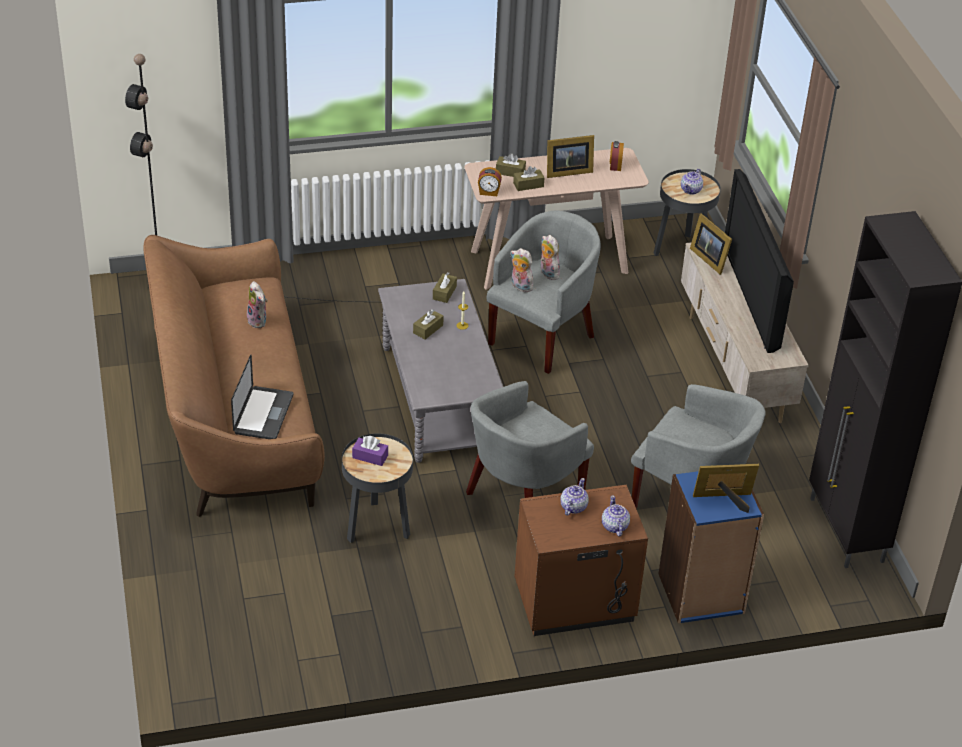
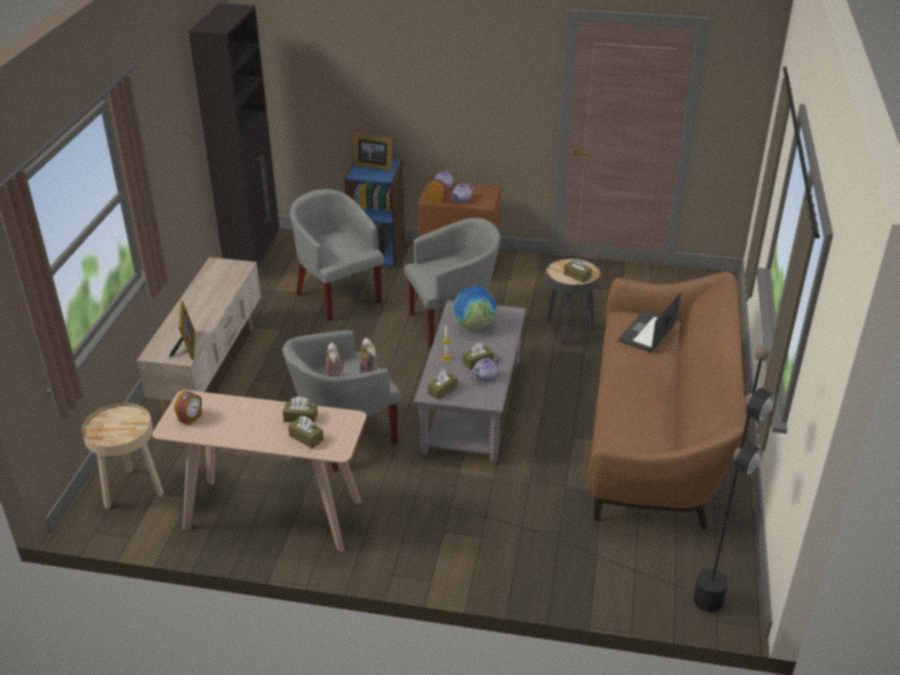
camera: 155 degrees left, 5 degrees down
(259, 321) = (629, 409): plush toy -> none
(370, 456) = (577, 275): purple tissue box -> brown tissue box
(456, 370) = (474, 325): none -> globe
(489, 192) = (348, 419): alarm clock -> alarm clock (437, 200)
(566, 171) = (247, 424): picture frame -> none
(682, 251) = (132, 490): black side table -> beige side table
(691, 190) = (117, 425): teapot -> teapot (485, 377)
(755, 296) = (188, 308): television -> none

